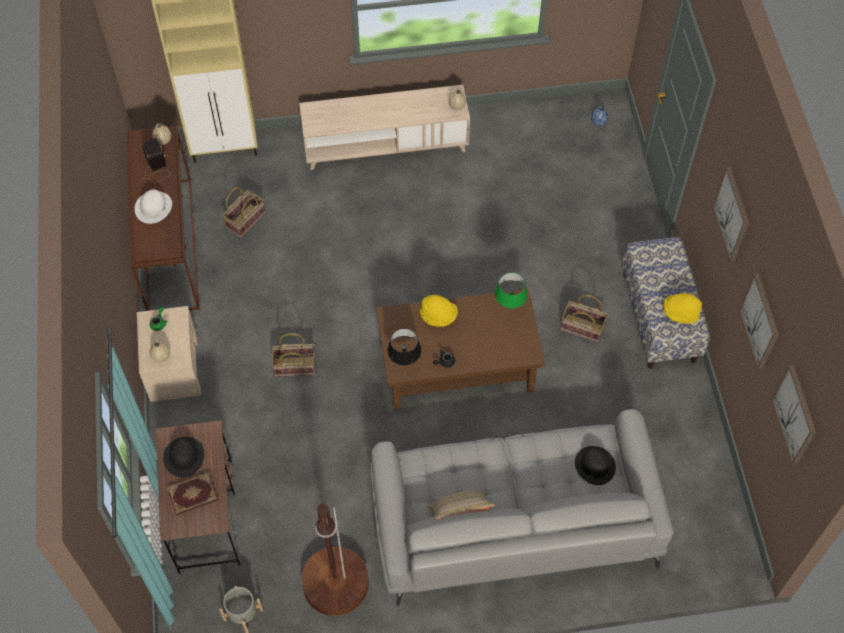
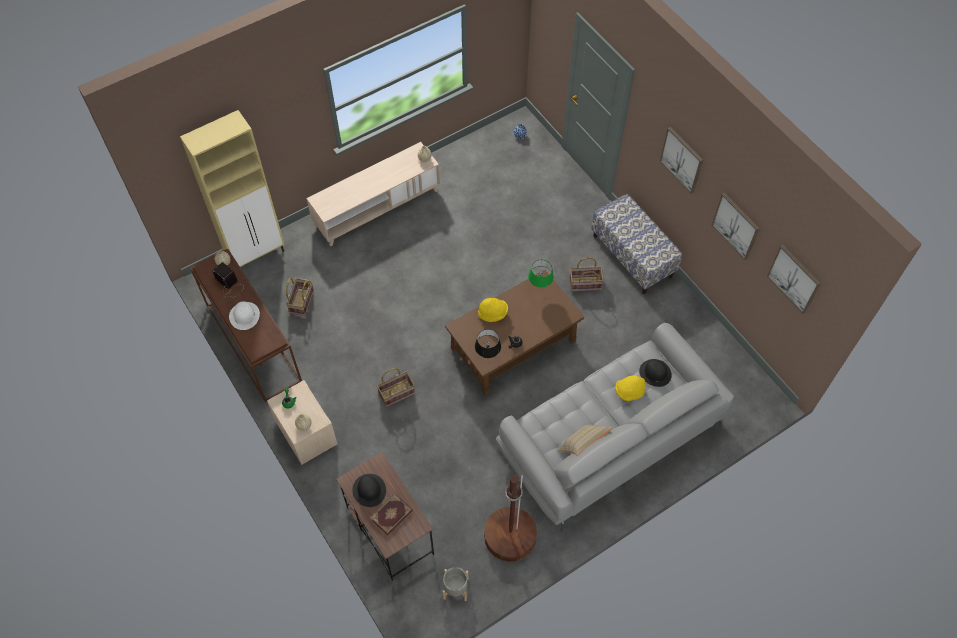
camera: 25 degrees left, 0 degrees up
(680, 313) = (655, 245): yellow hat -> yellow hat (629, 391)

